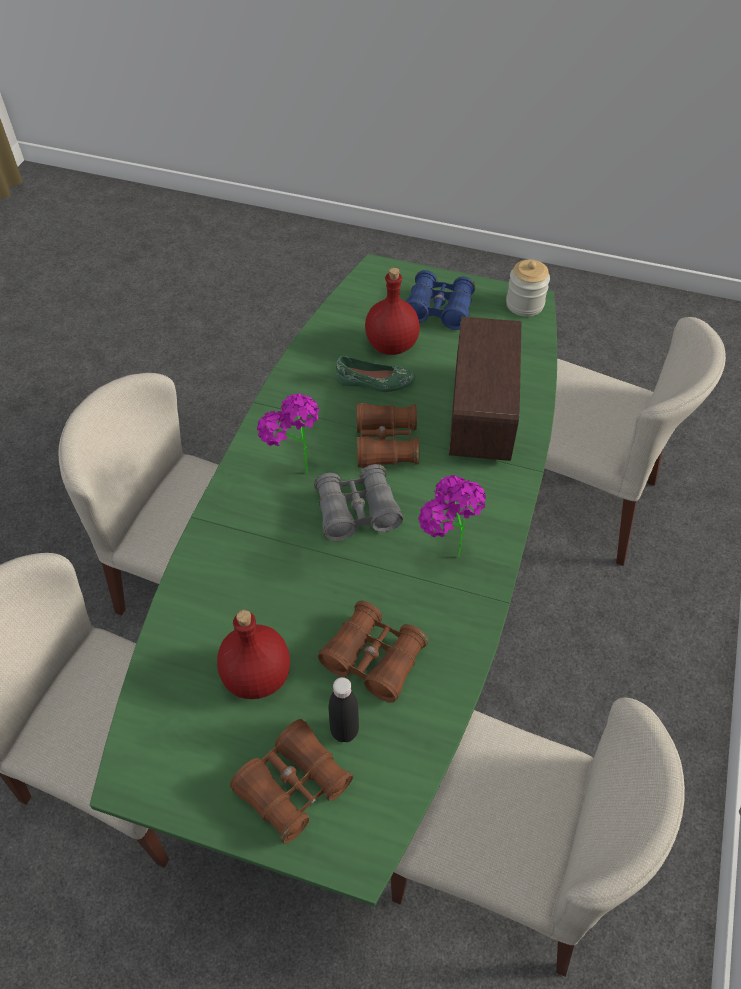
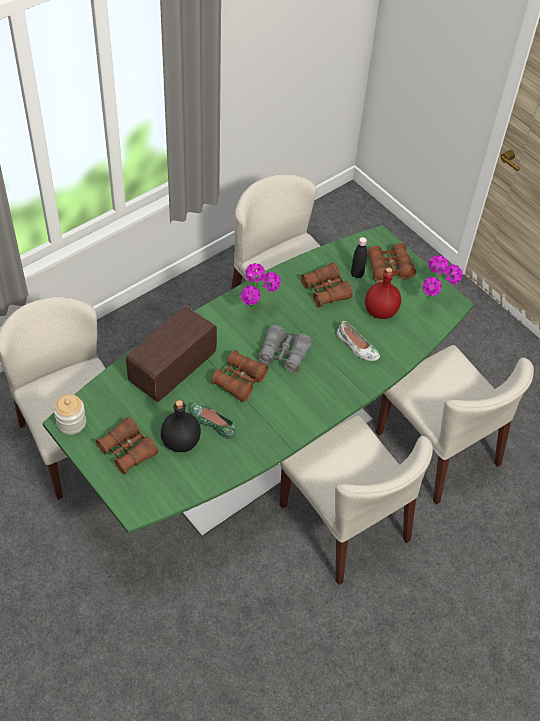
camera: 150 degrees left, 0 degrees up
(258, 585) = (357, 347): none -> white shoe
(295, 468) = (299, 395): potted plant -> potted plant (434, 305)
(392, 345) = (180, 441): red bottle -> black bottle
(439, 310) = (127, 451): blue binoculars -> brown binoculars

